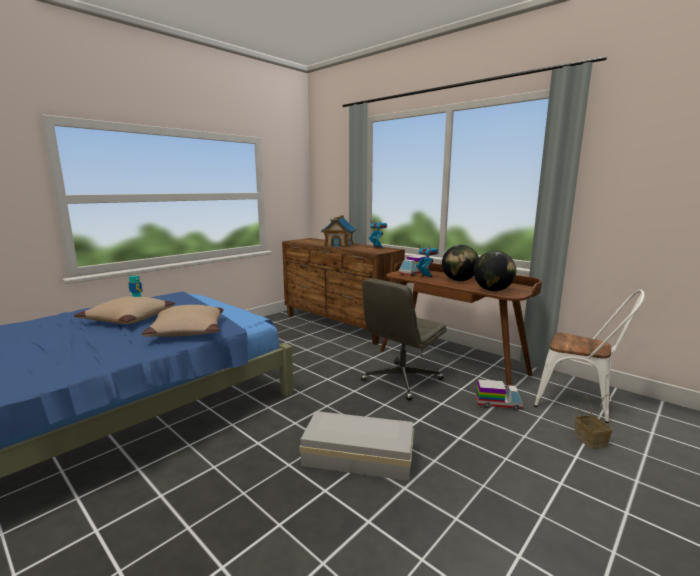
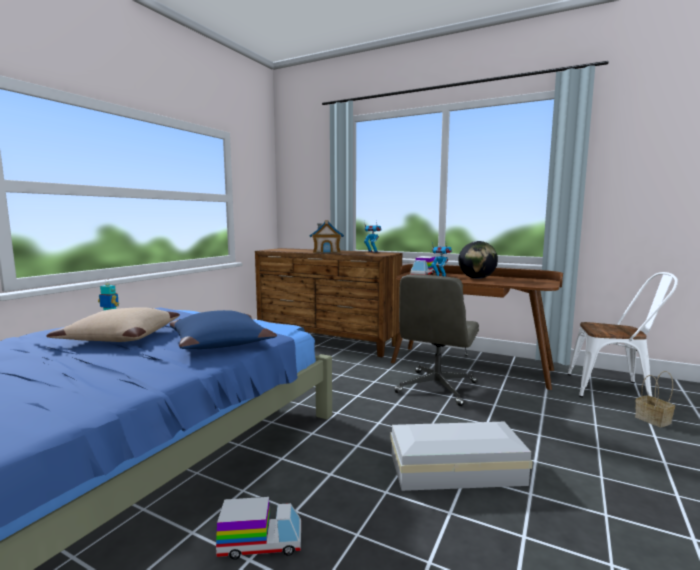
camera: 15 degrees left, 5 degrees down
(188, 331) = (221, 343): beige pillow -> blue pillow
(492, 290) = (521, 283): globe -> none
(498, 404) = (546, 399): toy truck -> toy truck (261, 544)

